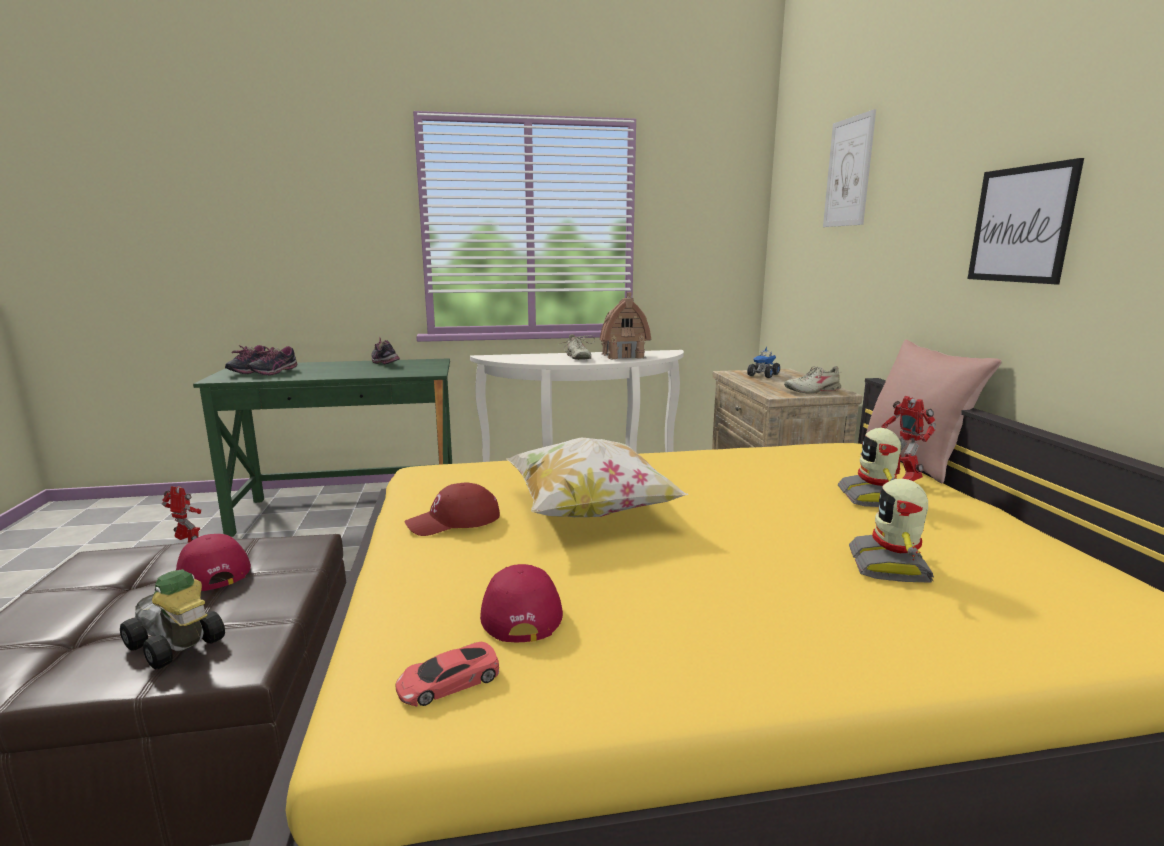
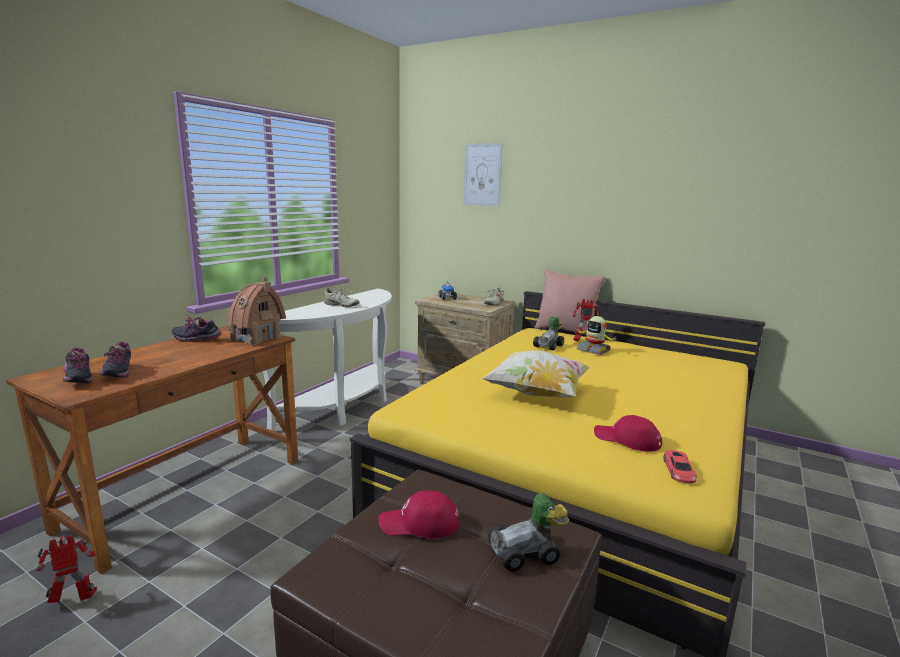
camera: 50 degrees left, 0 degrees up
(350, 510) = (187, 493): green desk -> brown desk
(454, 521) = (504, 423): red cap -> none
(623, 356) = (364, 299): toy house -> toy house (256, 338)
(807, 470) = (550, 346): none -> toy car
(890, 566) = (655, 373): toy robot -> none
(1021, 224) = (609, 215): picture -> none

